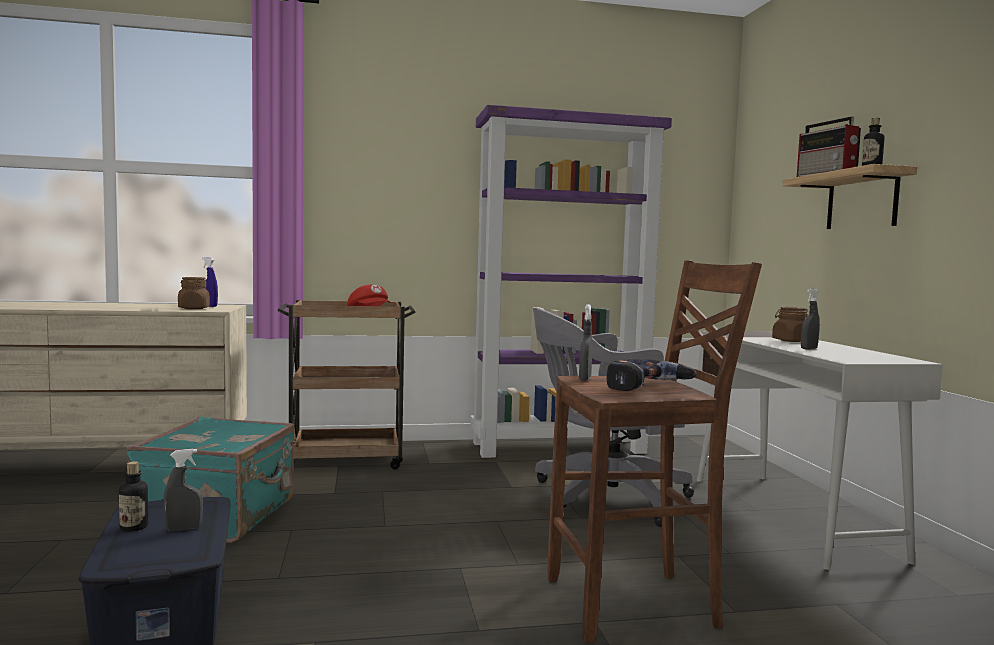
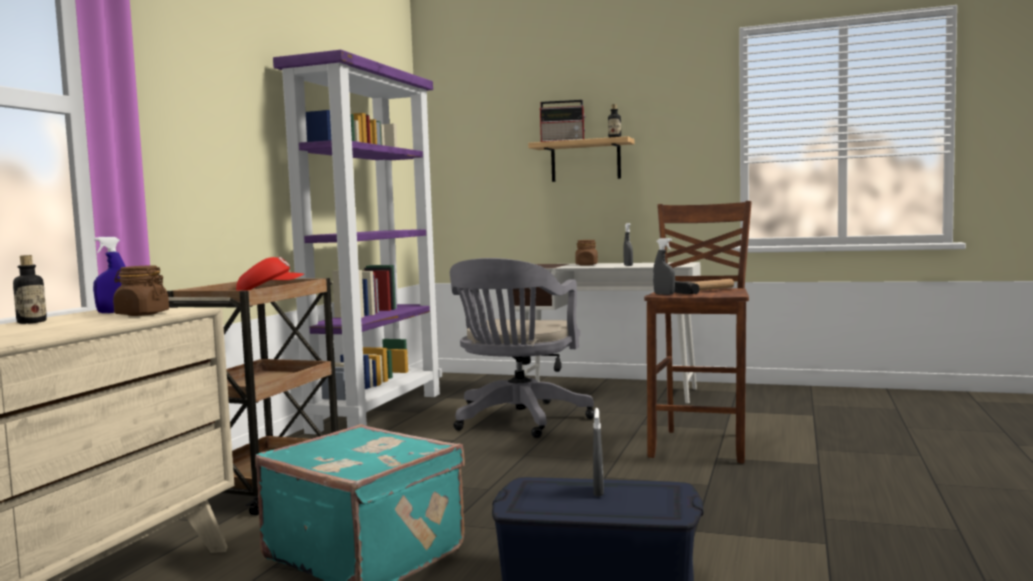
camera: 60 degrees left, 0 degrees up
(134, 527) = (576, 508): bottle -> bottle (32, 322)
(648, 387) = (704, 290): power drill -> hammer

